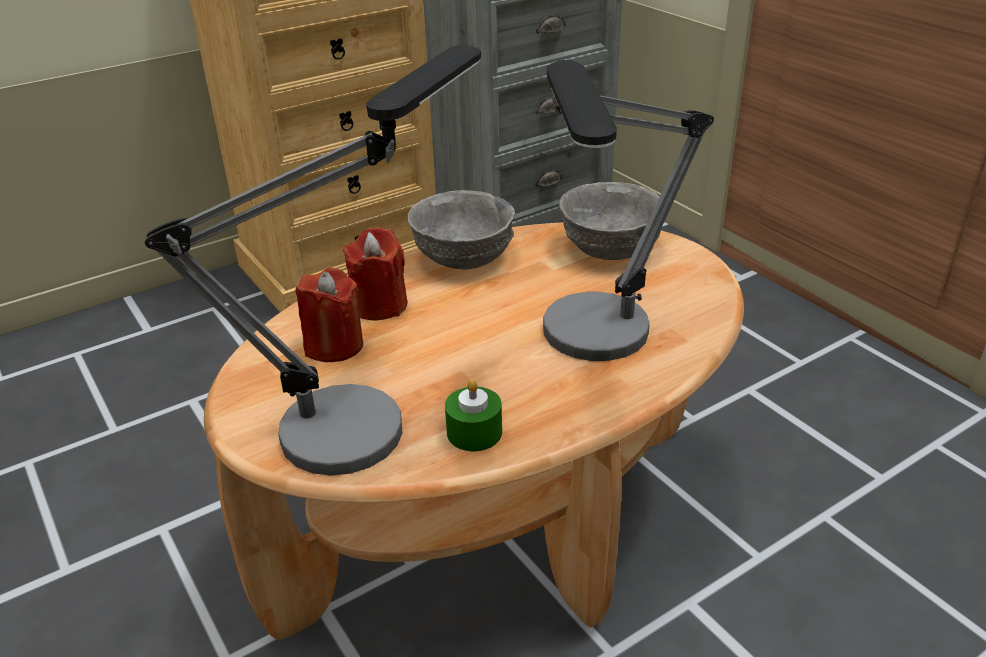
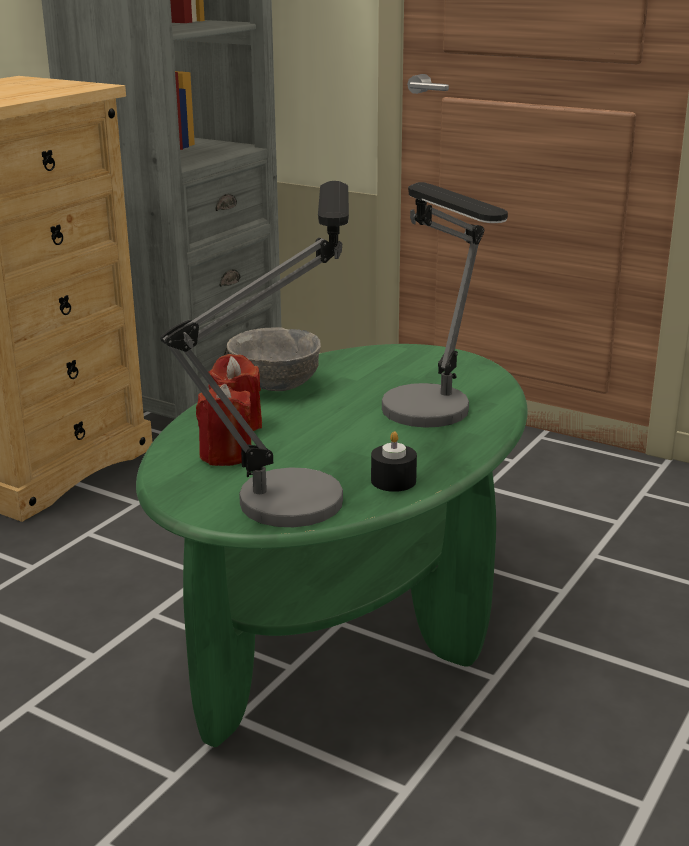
camera: 25 degrees left, 10 degrees down
(474, 432) = (393, 481): green candle -> black candle
(498, 522) = (345, 621): brown coffee table -> green coffee table
(611, 248) = (389, 360): grey bowl -> none

